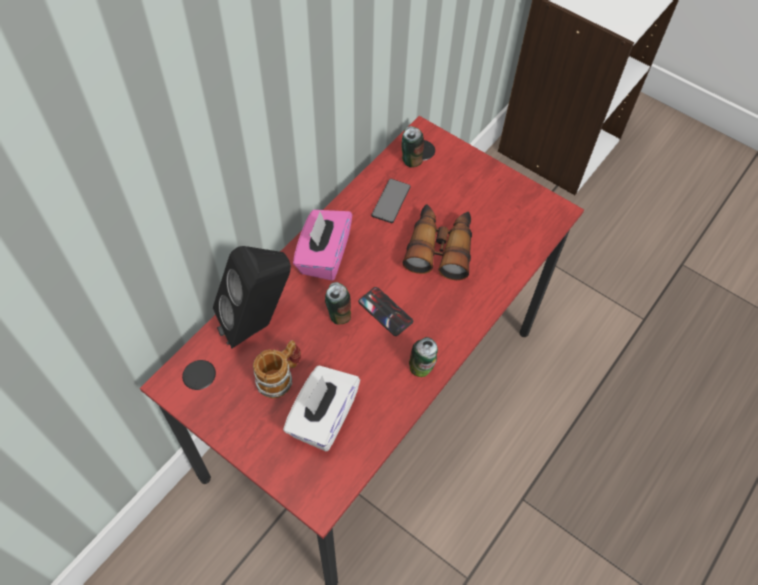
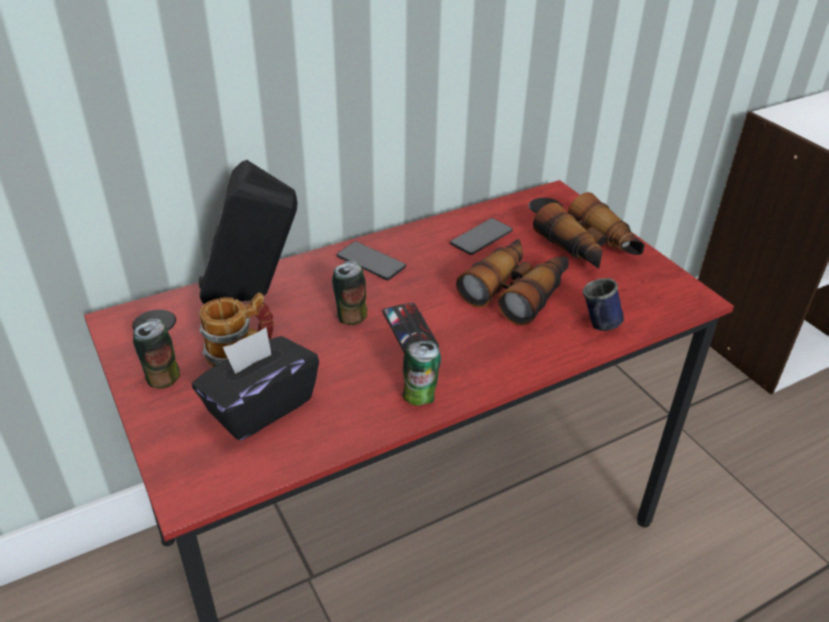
camera: 25 degrees right, 20 degrees down
(322, 418) = (260, 406): white tissue box -> black tissue box
(323, 256) = (371, 262): pink tissue box -> phone
(410, 160) = (527, 210): can -> can (162, 377)
(471, 186) = (589, 249): none -> binoculars
(507, 262) = (598, 327): none -> blue mug

